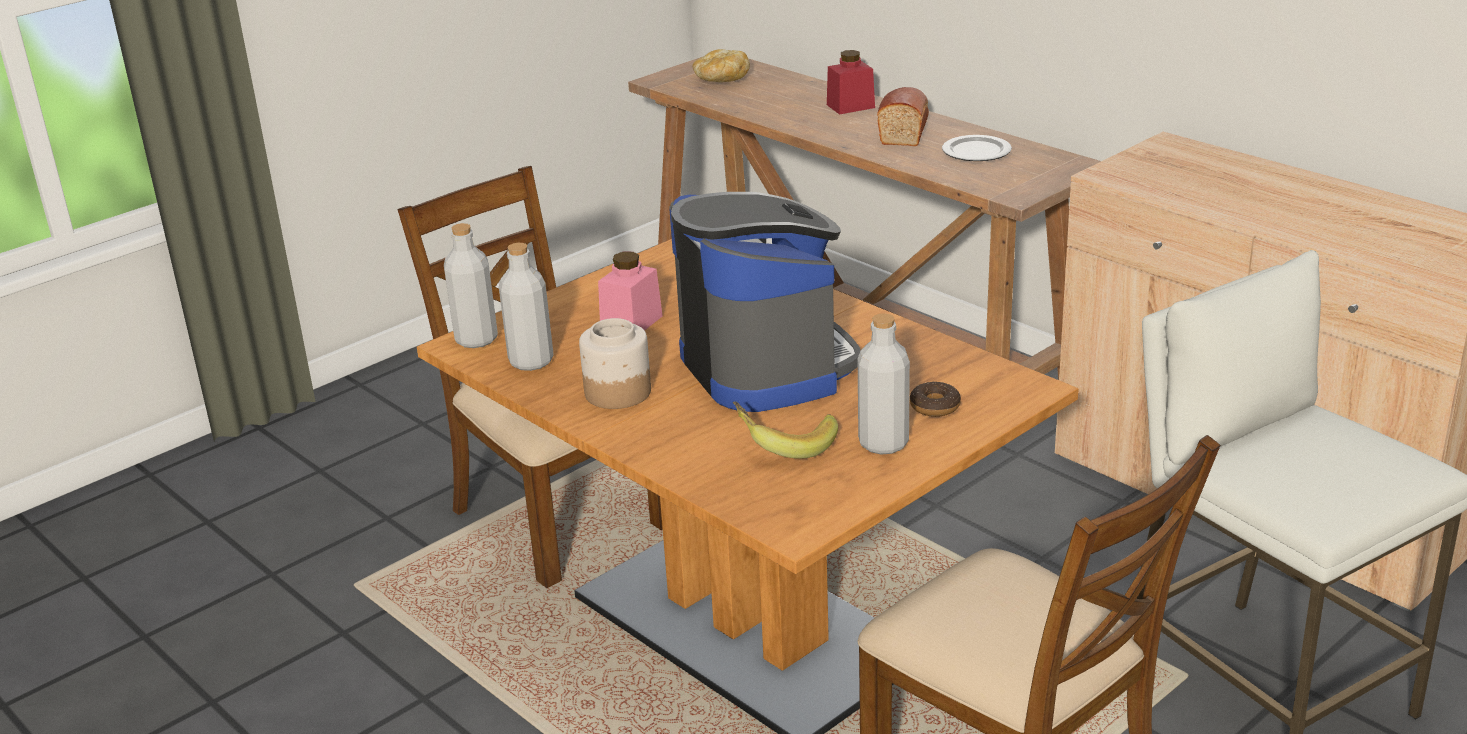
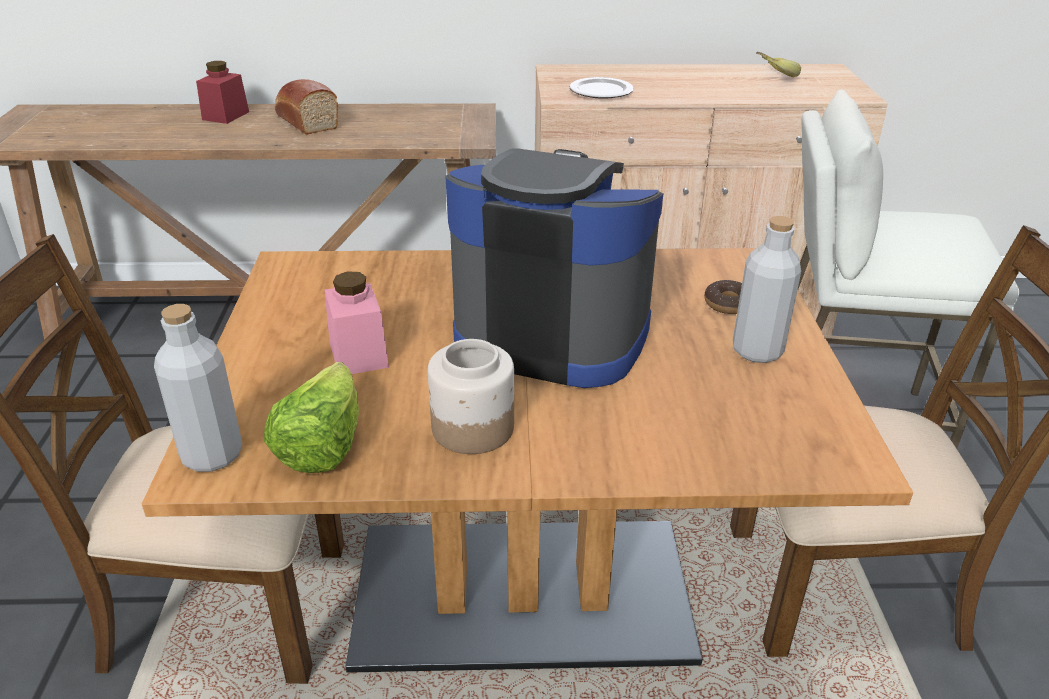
camera: 50 degrees left, 5 degrees up
(531, 361) = (322, 445): grey bottle -> lettuce
(721, 80) = (61, 125): bread -> none
(785, 444) = (699, 393): banana -> banana (770, 77)
(976, 152) = (388, 120): plate -> plate (601, 91)

